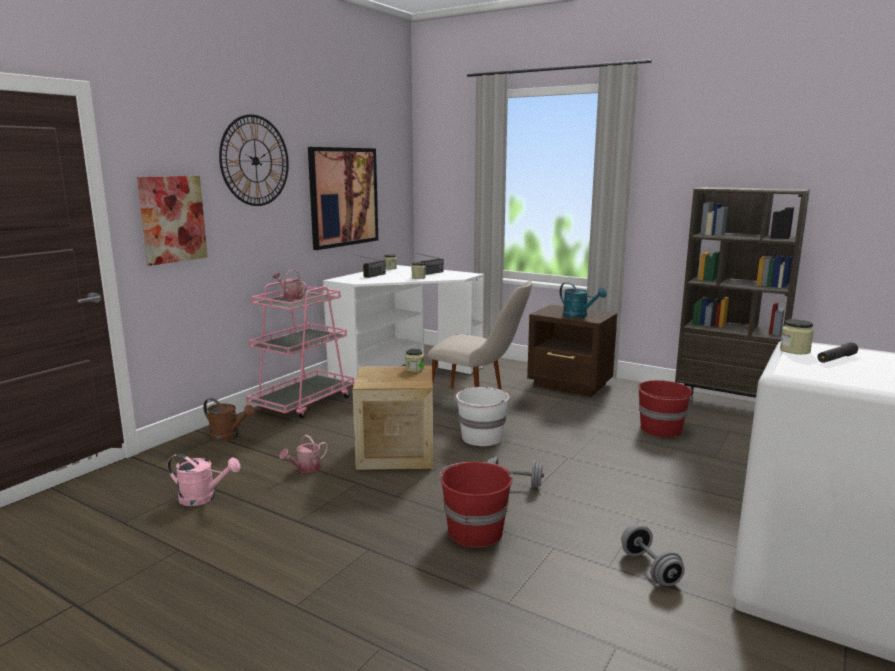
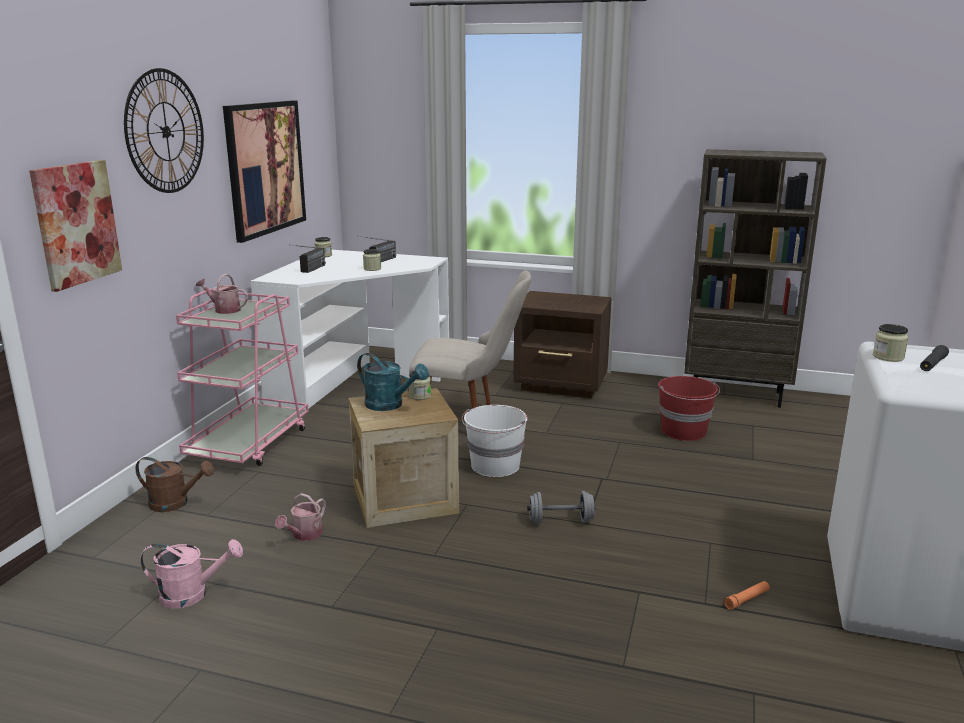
camera: 15 degrees left, 5 degrees up
(475, 531) = (546, 585): red bucket -> none
(579, 316) = (572, 305): turquoise watering can -> turquoise watering can (390, 405)
(650, 569) = (747, 599): grey dumbbell -> orange flashlight

